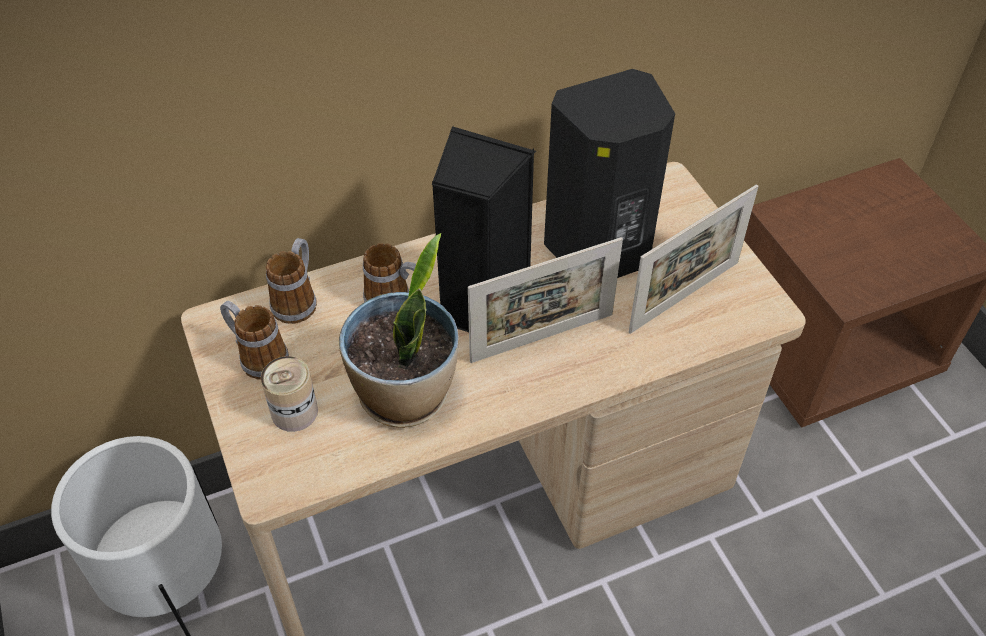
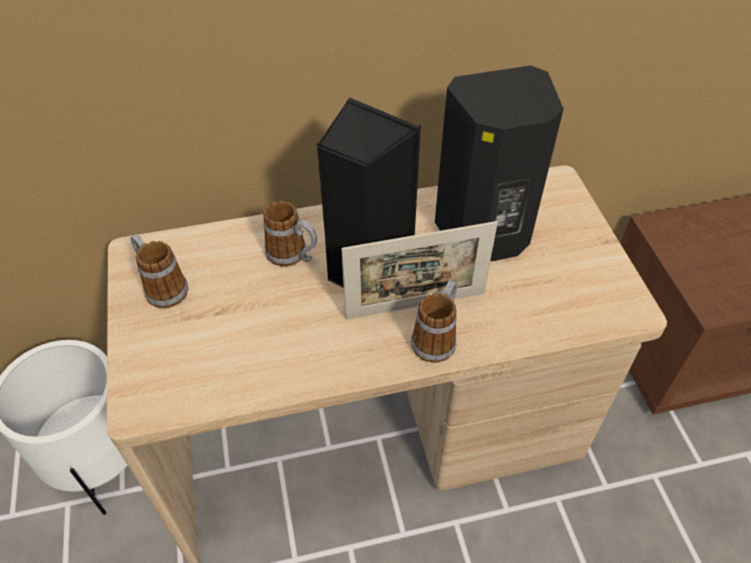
camera: 10 degrees right, 0 degrees up
(294, 412) = (179, 341): can -> none
(298, 300) = (210, 243): mug -> mug (437, 337)
(406, 395) = (281, 340): potted plant -> none
(684, 296) = (554, 286): picture frame -> none

